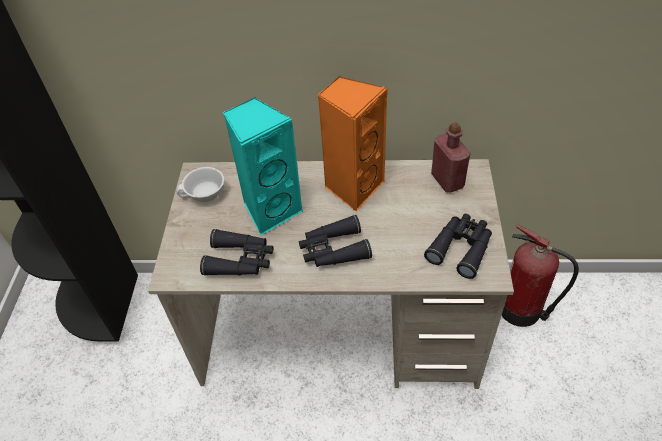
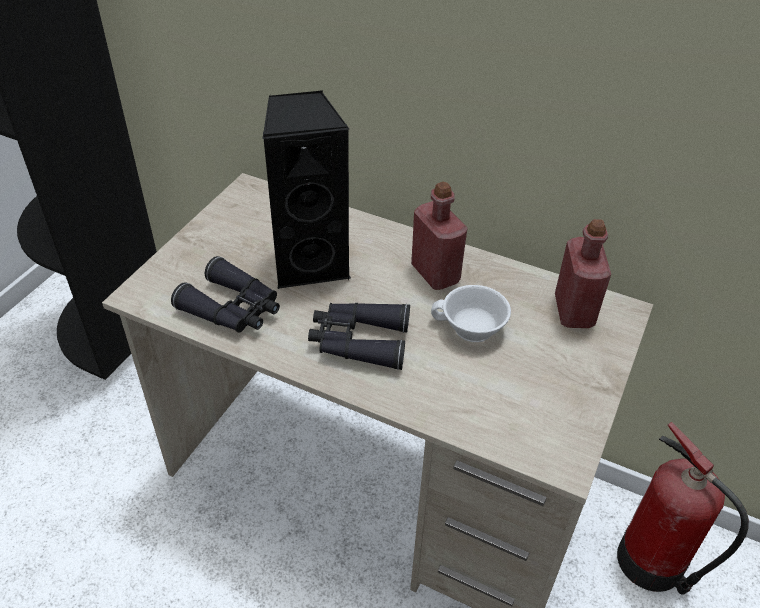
camera: 20 degrees right, 5 degrees down
(205, 195) = (242, 218): white cup -> white cup (471, 329)
(271, 210) = (310, 263): turquoise speaker -> black speaker
(353, 187) = (435, 273): orange speaker -> red bottle
(461, 248) = (540, 407): black binoculars -> none

